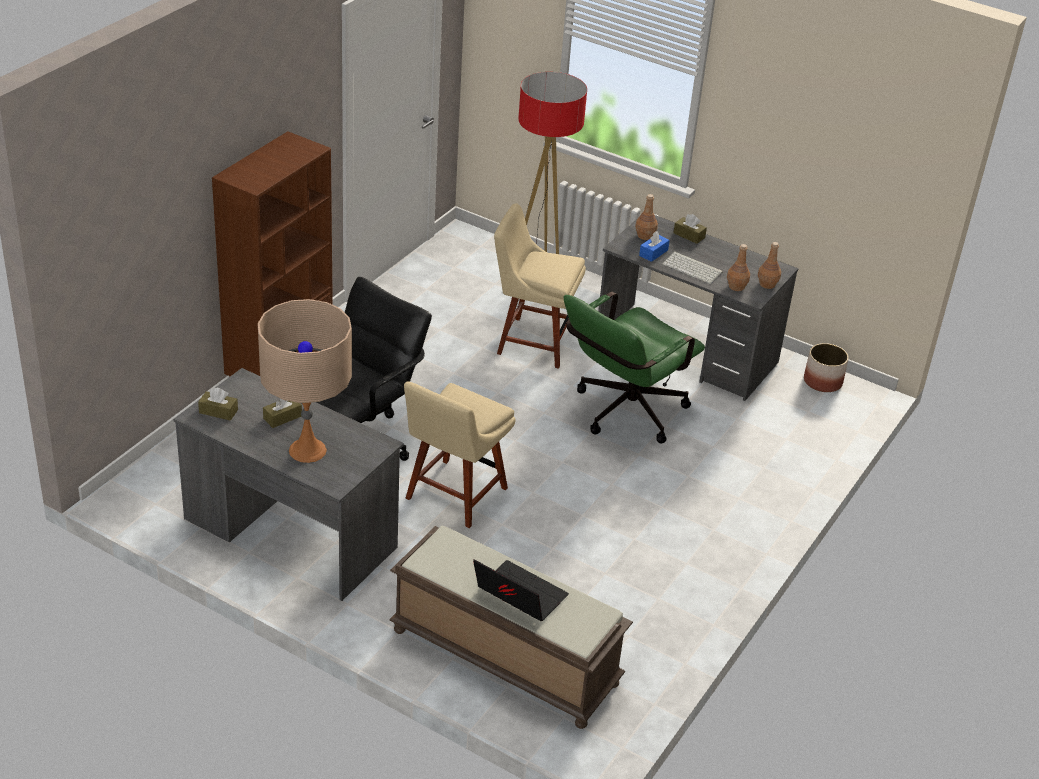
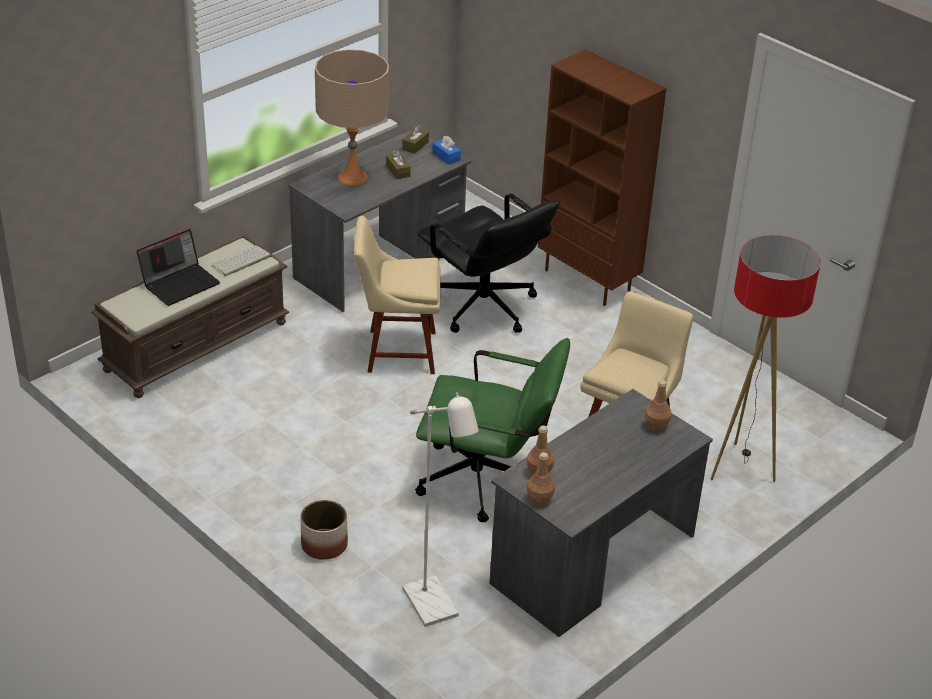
camera: 105 degrees right, 0 degrees up
(453, 496) = (397, 351): beige chair -> beige chair turned 45 degrees counterclockwise
(623, 414) = (488, 482): green office chair -> green office chair turned 135 degrees clockwise
(653, 253) = (618, 424): blue tissue box -> blue tissue box (446, 156)
(689, 235) = (654, 461): brown tissue box -> none
(693, 268) = (582, 447): keyboard -> keyboard (241, 261)
(790, 426) = (435, 610): none -> white floor lamp
(823, 382) = (513, 669): planter -> planter (324, 545)

